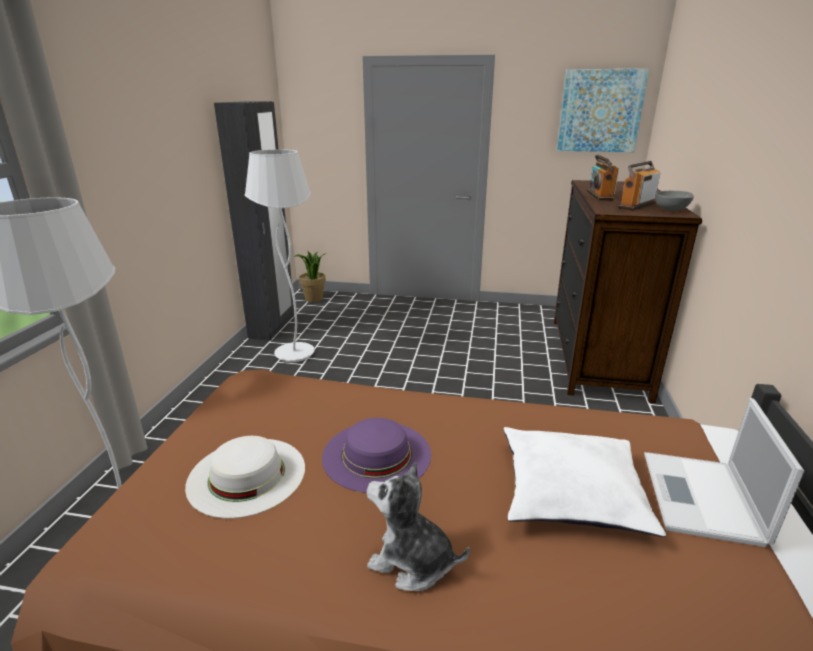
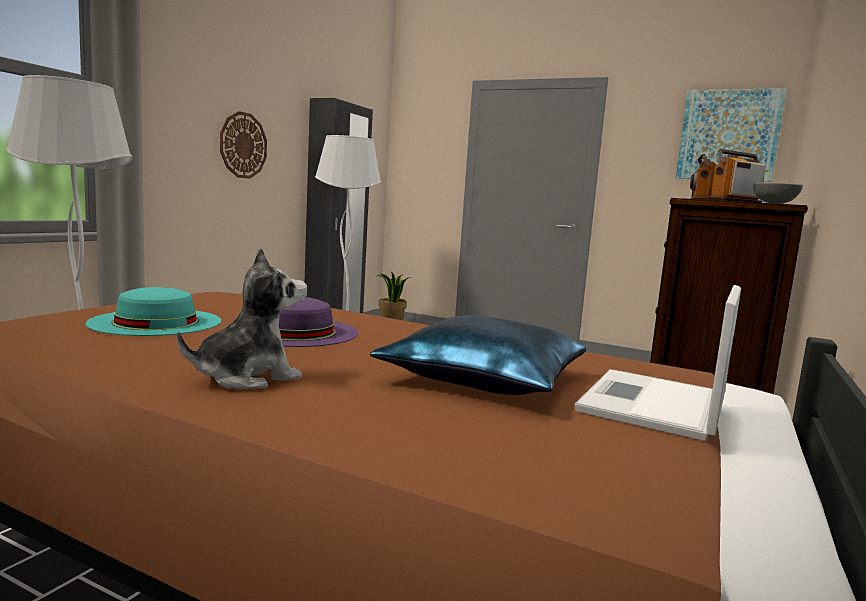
camera: 15 degrees right, 15 degrees down
(167, 176) = (243, 145): none -> wall clock
(246, 475) = (156, 322): white hat -> turquoise hat
(412, 562) = (248, 377): plush toy -> plush toy turned 105 degrees clockwise
(571, 493) = (484, 377): white pillow -> blue pillow

